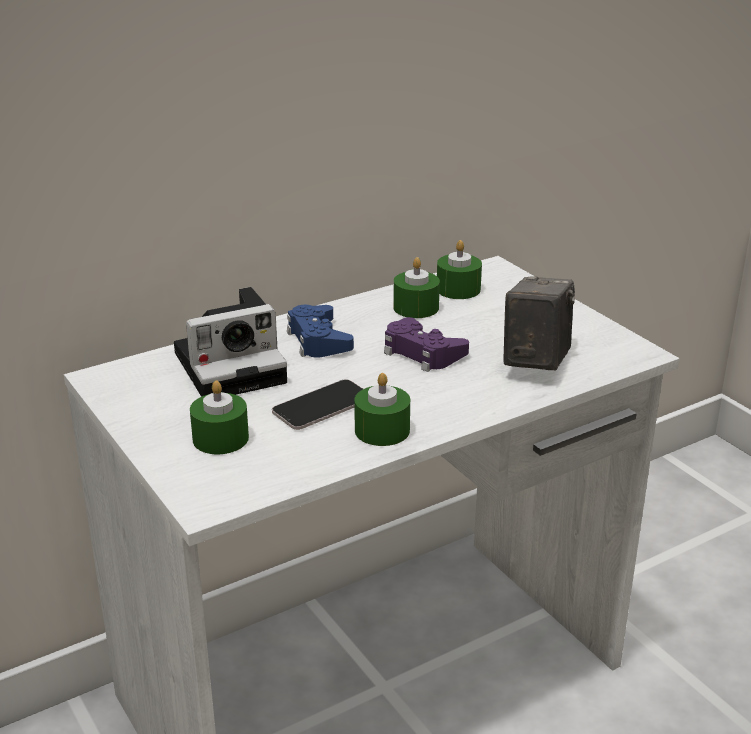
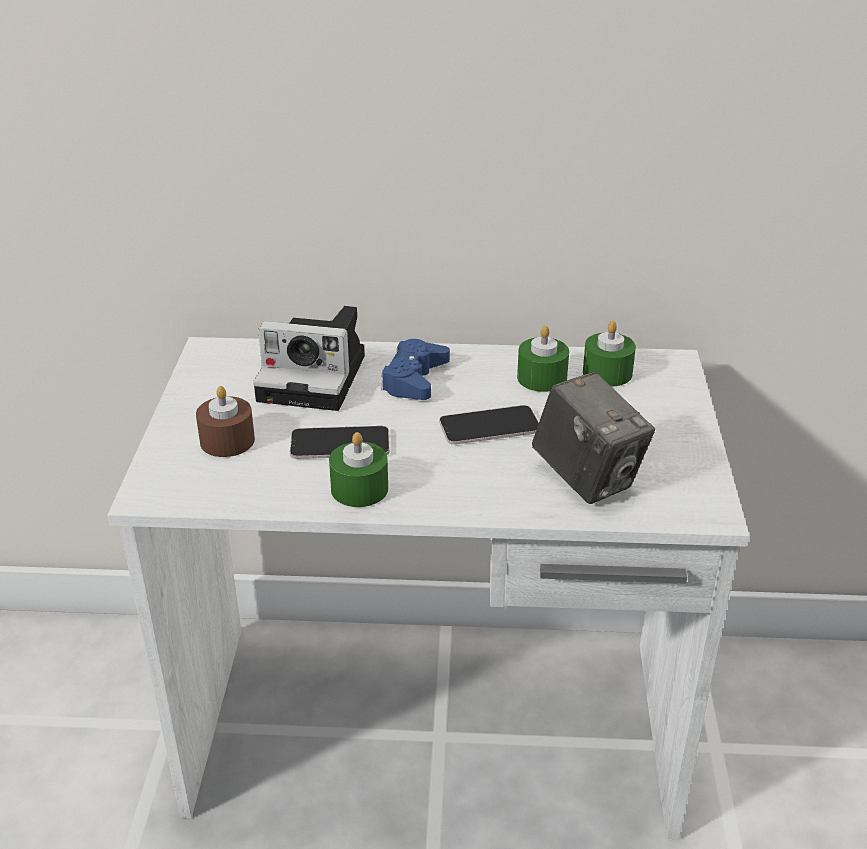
camera: 35 degrees right, 5 degrees up
(220, 438) = (227, 441): green candle -> brown candle
(422, 353) = (489, 426): purple game controller -> phone
(536, 361) = (587, 478): camera -> camera turned 90 degrees clockwise

